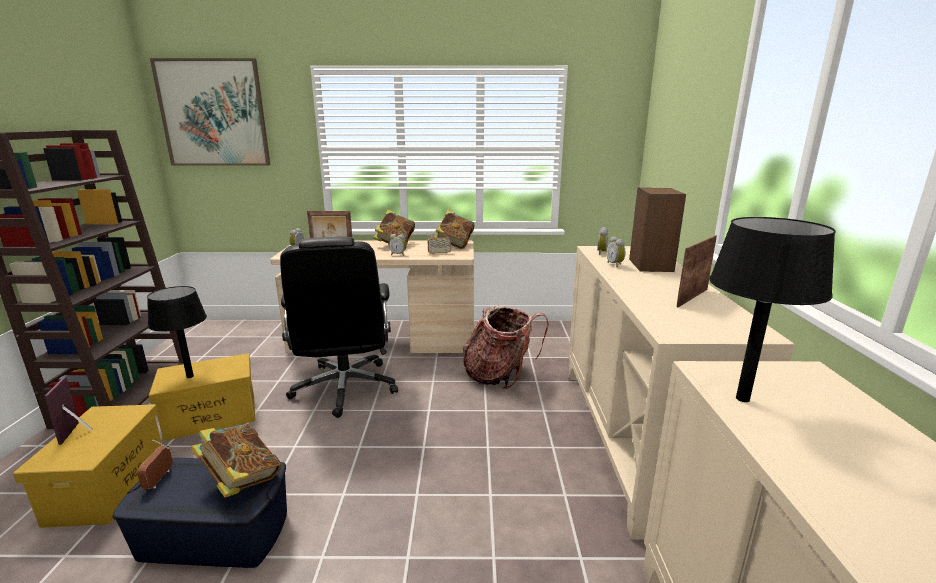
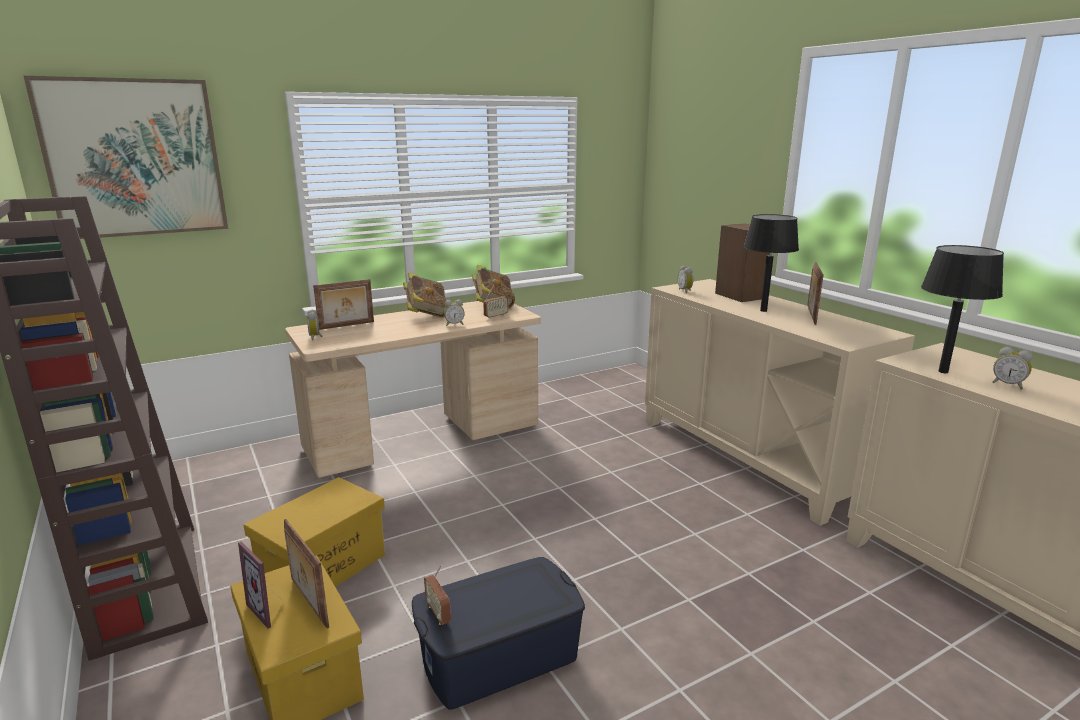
camera: 30 degrees left, 0 degrees up
(100, 436) = (308, 603): none -> picture frame
(190, 376) = (308, 518): black table lamp -> black table lamp (763, 311)
(241, 480) = (525, 583): book -> none
(345, 388) = (444, 494): black office chair -> none
(500, 375) = (586, 438): backpack -> none
(615, 265) = (714, 299): alarm clock -> alarm clock (1008, 385)

